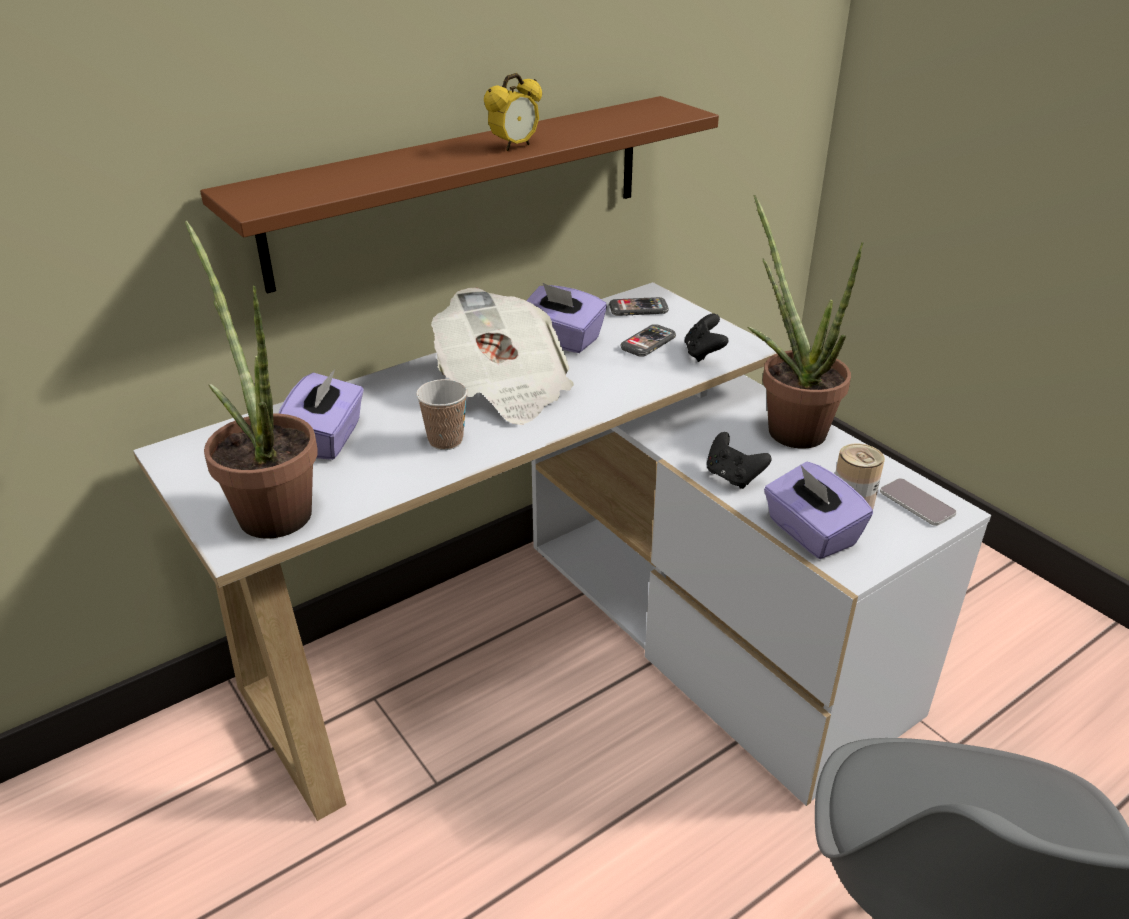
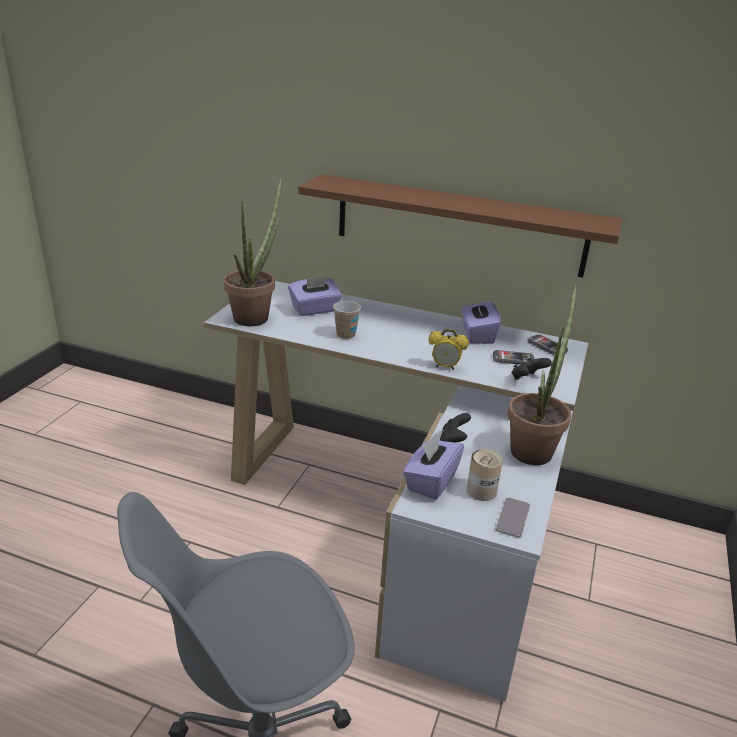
camera: 55 degrees right, 5 degrees down
(504, 388) = (409, 334): newspaper -> none
(514, 147) = (467, 205): alarm clock -> alarm clock (445, 367)

